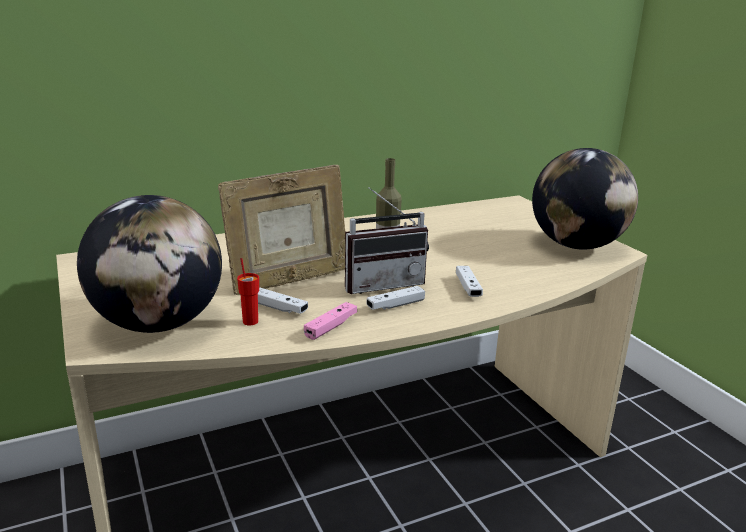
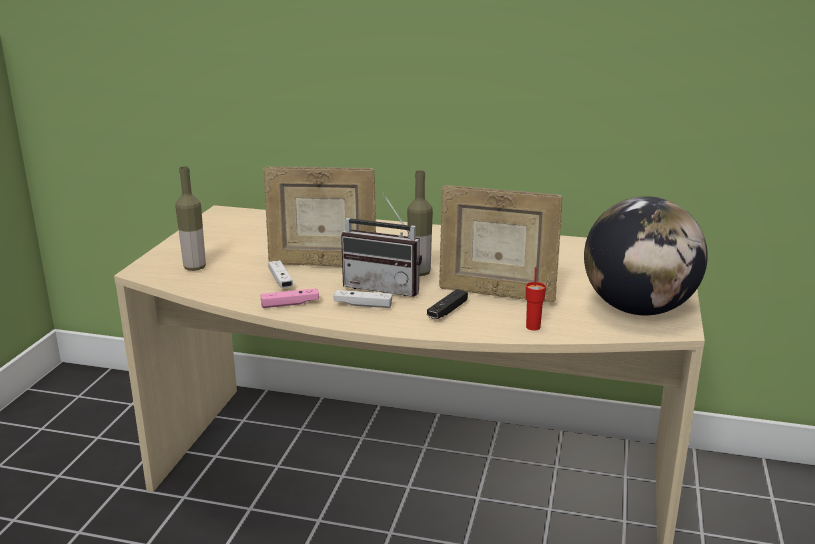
camera: 40 degrees right, 0 degrees up
(159, 324) = (194, 267): globe -> bottle
(250, 321) = (248, 283): red cup -> red cup (533, 327)
(468, 287) = (447, 311): white game controller -> black game controller
(473, 263) = (495, 294): none -> picture frame

